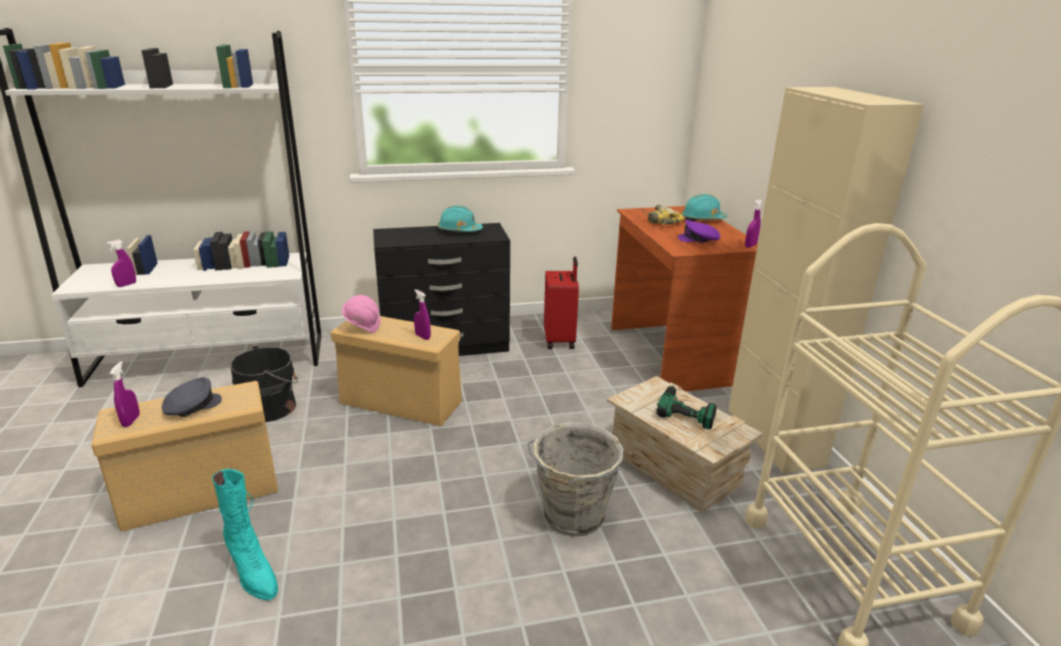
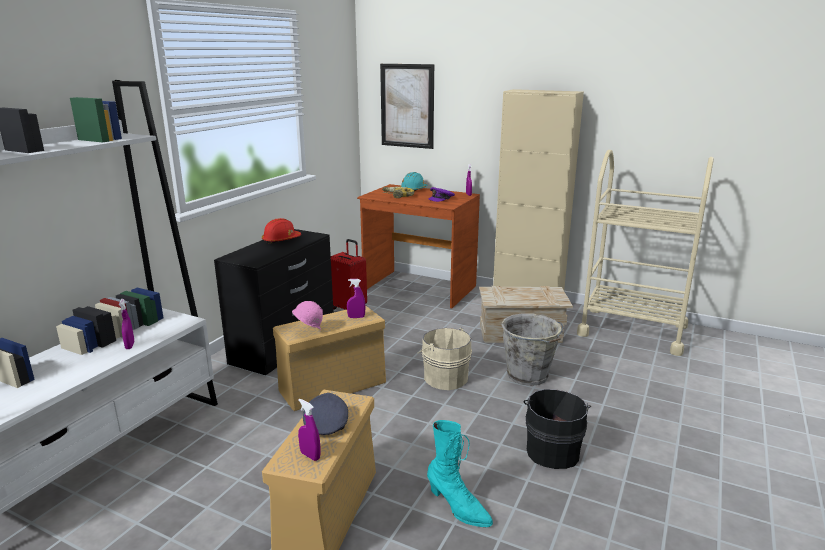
camera: 50 degrees left, 5 degrees down
(126, 285) = (40, 395): purple spray bottle -> purple spray bottle (130, 346)
(253, 572) = (458, 508): turquoise boot -> turquoise boot turned 45 degrees clockwise
(272, 407) = (248, 443): black bucket -> black bucket (552, 450)
(459, 230) = (281, 240): turquoise hard hat -> red hard hat
(494, 457) = (444, 377): none -> beige bucket
(687, 407) = (520, 291): power drill -> none
(730, 97) = (407, 106): none -> picture

